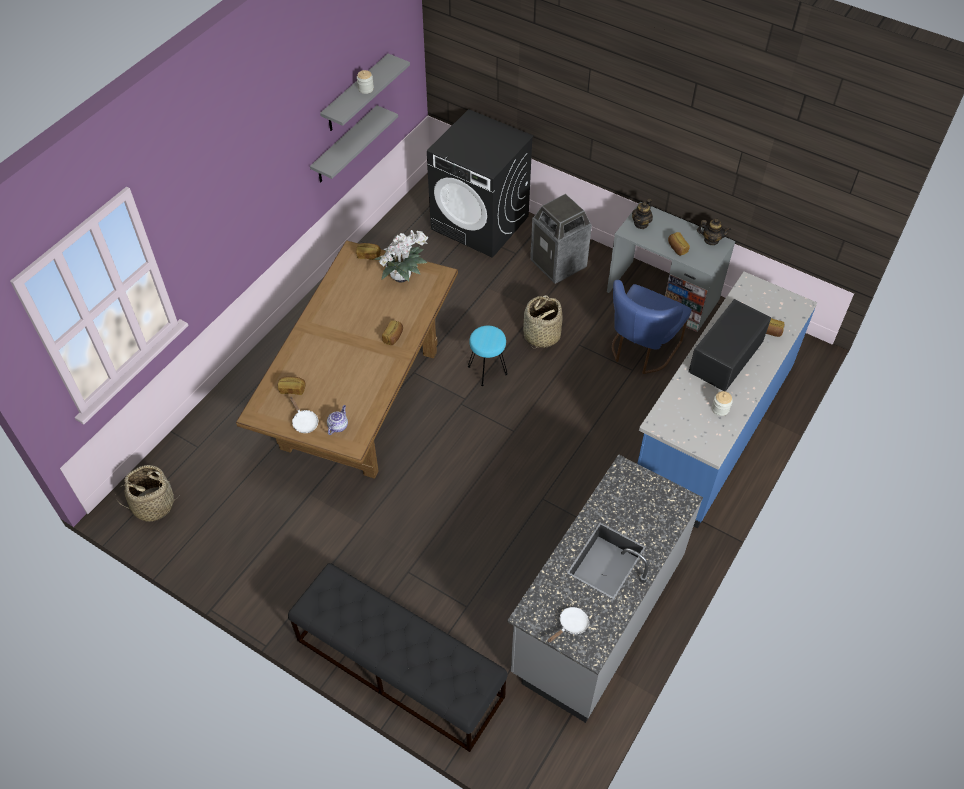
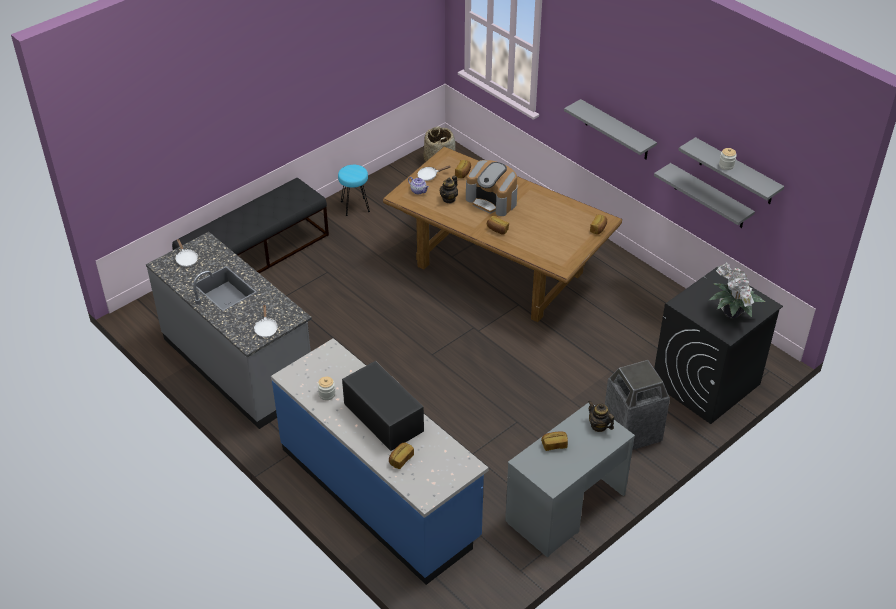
camera: 105 degrees right, 10 degrees down
(258, 211) = (616, 130): none -> grey shelf
(340, 351) = (492, 200): none -> coffee machine
(403, 277) = (565, 245): potted plant -> potted plant (731, 315)
(487, 371) = (505, 351): turquoise stool -> turquoise stool (354, 206)
(541, 335) = (536, 396): basket -> none
(641, 350) = (494, 467): blue chair -> none
(655, 492) = (266, 328): none -> white frying pan
(711, 240) = (559, 477): teapot -> teapot (449, 199)

